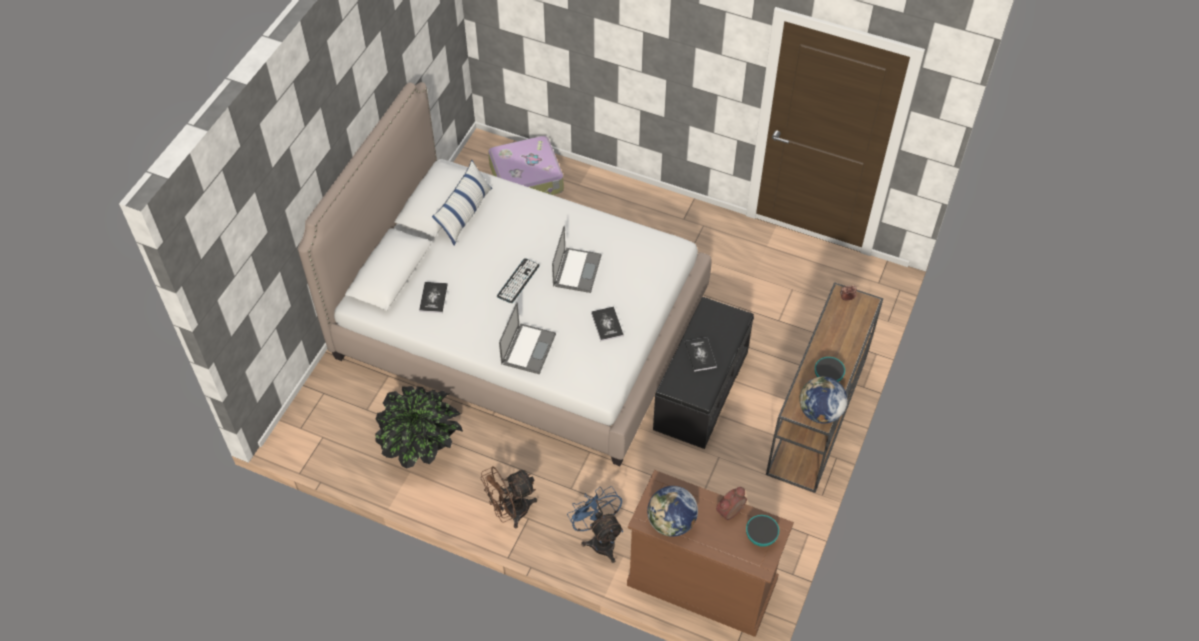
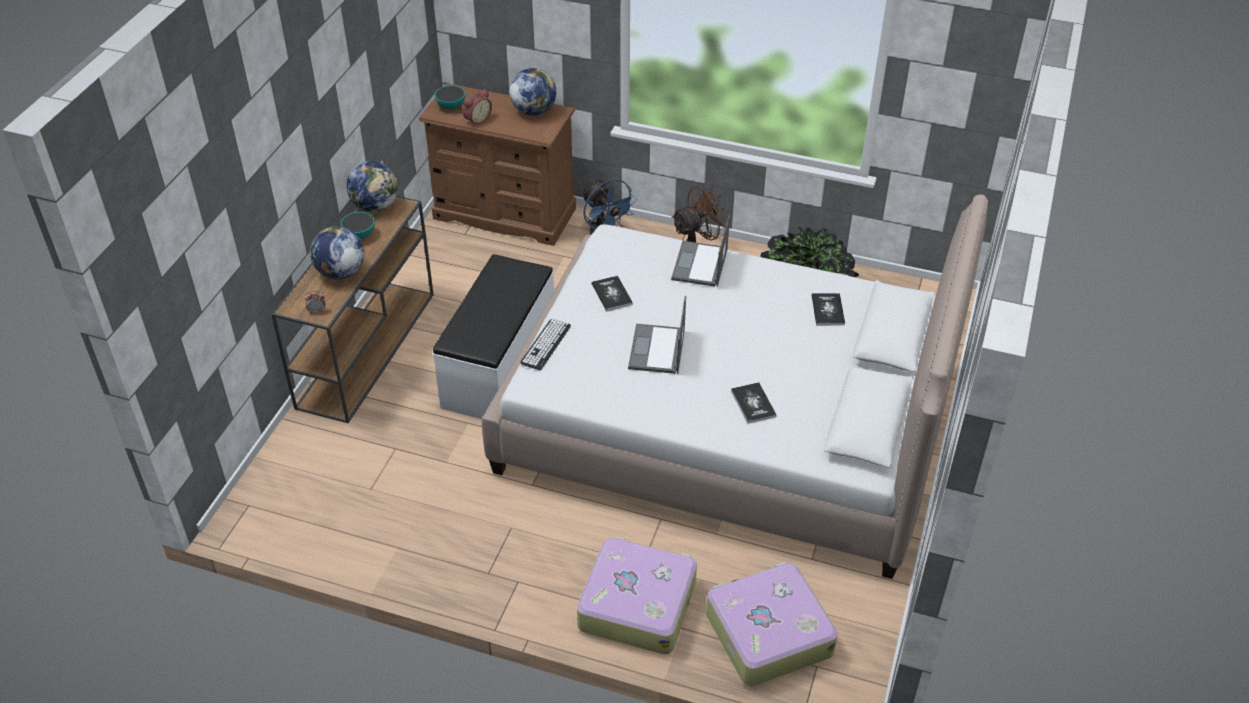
camera: 175 degrees right, 10 degrees down
(465, 213) = (823, 411): pillow -> none
(518, 281) = (729, 333): keyboard -> keyboard (546, 344)
(606, 200) = (637, 604): none -> suitcase
(700, 355) = (500, 301): book -> book (753, 403)
(700, 390) = (501, 366): black bench -> white bench
(836, 336) = (340, 273): none -> globe

